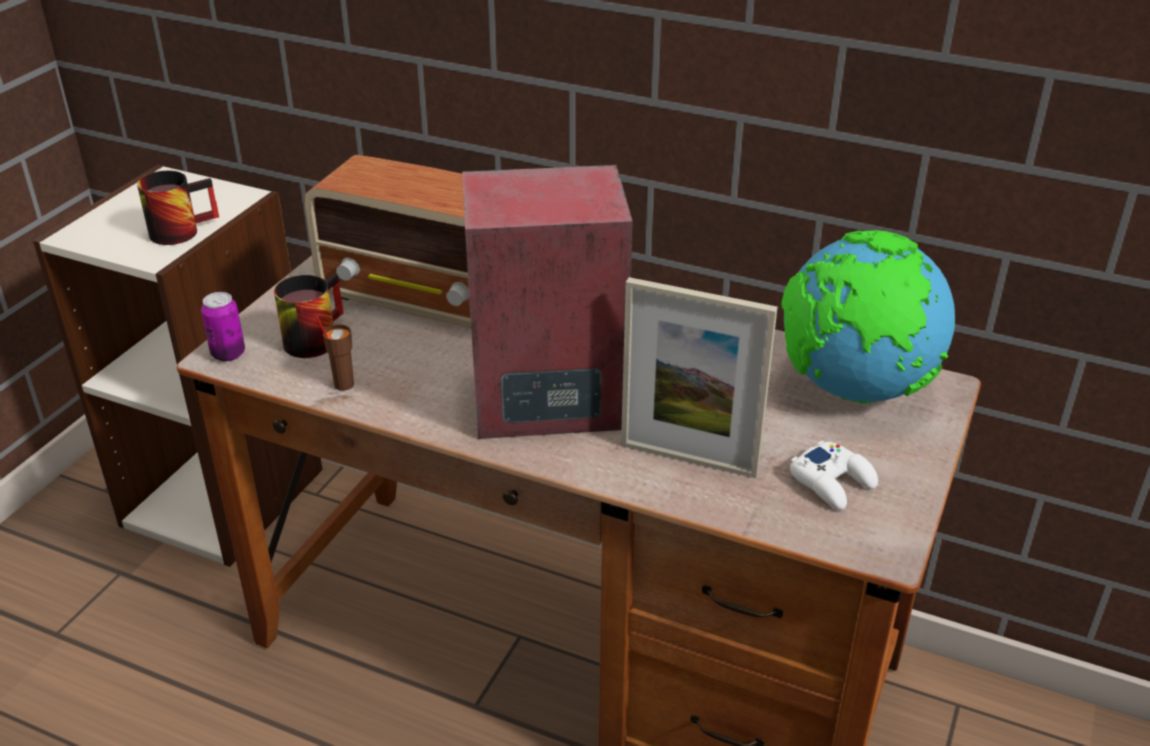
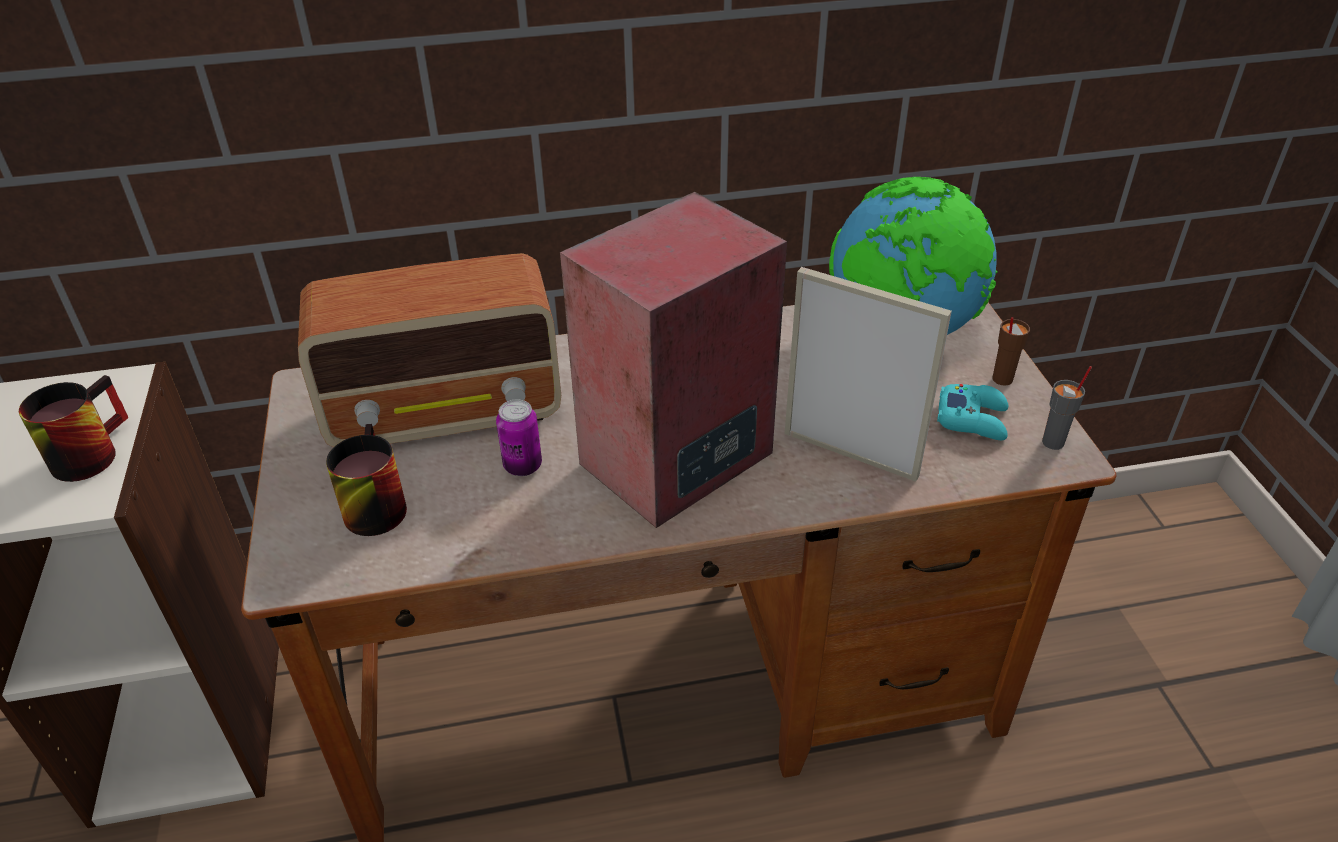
camera: 35 degrees left, 5 degrees up
(228, 354) = (294, 568): can -> can (523, 466)
(343, 384) = (462, 539): brown cup -> brown cup (1001, 379)
(688, 459) = (850, 454): picture frame -> picture frame turned 135 degrees counterclockwise
(832, 482) = (973, 419): white game controller -> turquoise game controller
(886, 534) = (1054, 442): none -> grey cup

